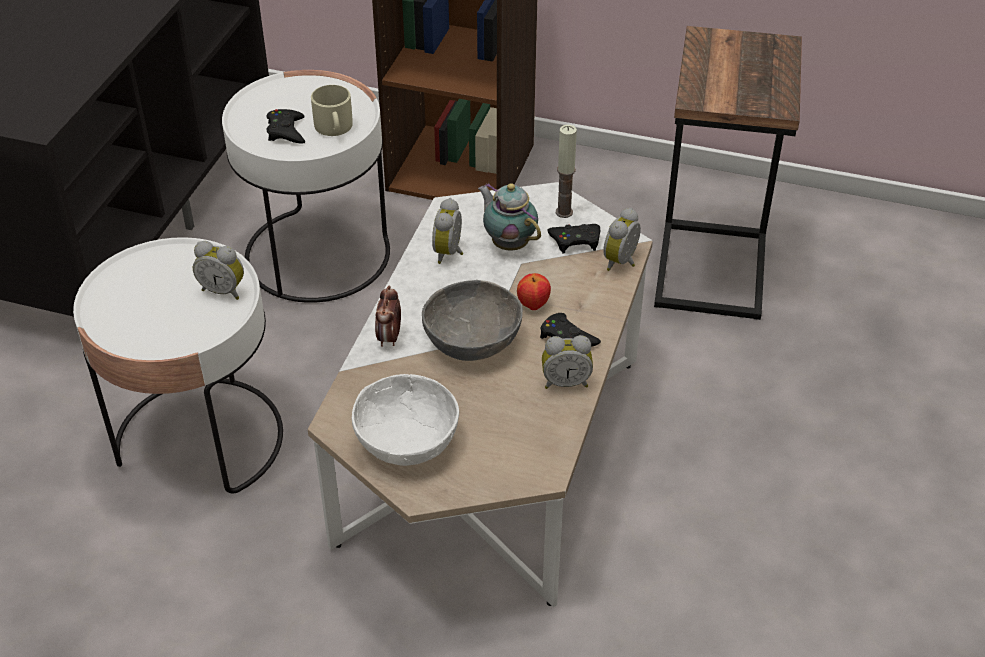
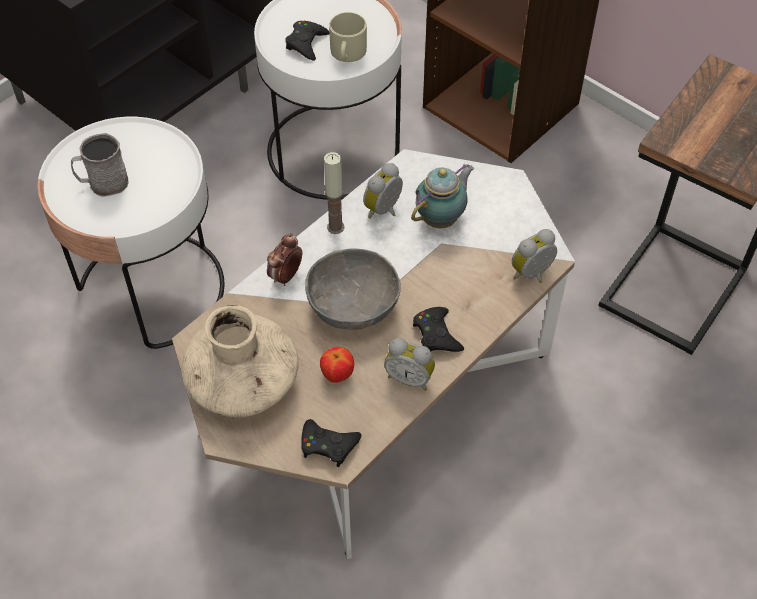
camera: 25 degrees right, 10 degrees up
(152, 310) = (103, 183): none -> grey mug
(223, 290) = (168, 184): alarm clock -> none
(406, 441) = (243, 382): white bowl -> beige vase
(508, 243) = (441, 218): teapot -> teapot turned 60 degrees clockwise
(533, 305) = (426, 289): apple -> apple (337, 375)
(564, 212) = (510, 204): candle -> candle (335, 227)
(575, 241) = (503, 237): black game controller -> black game controller (328, 445)

